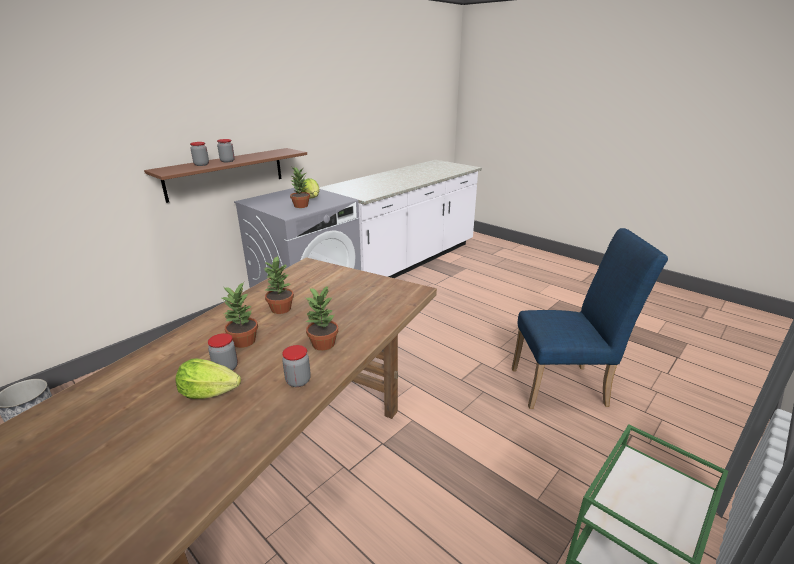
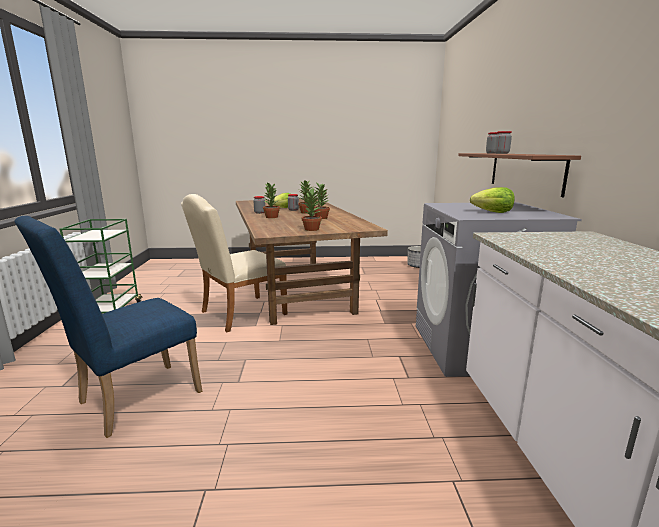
camera: 135 degrees right, 10 degrees down
(300, 206) = (464, 208): potted plant -> potted plant (312, 229)
(409, 457) = (238, 314): none -> beige chair

